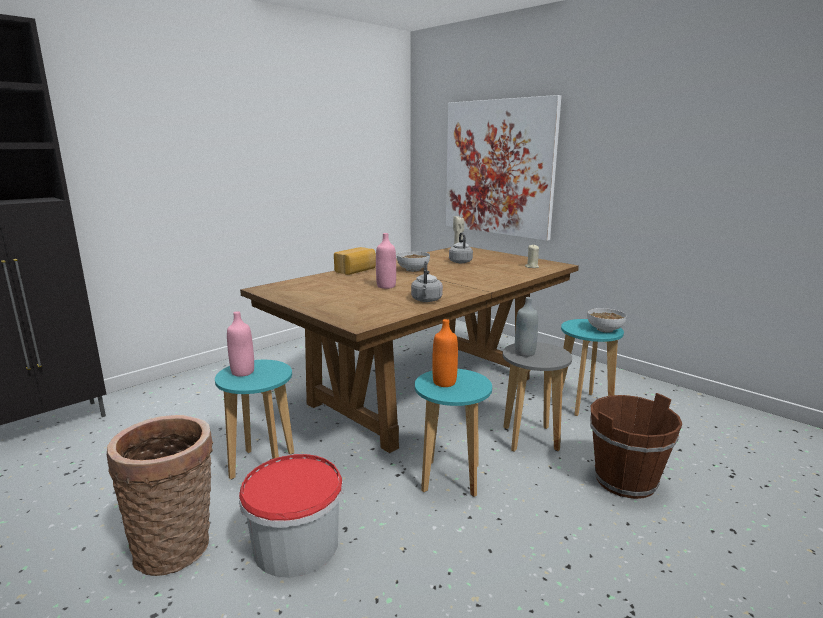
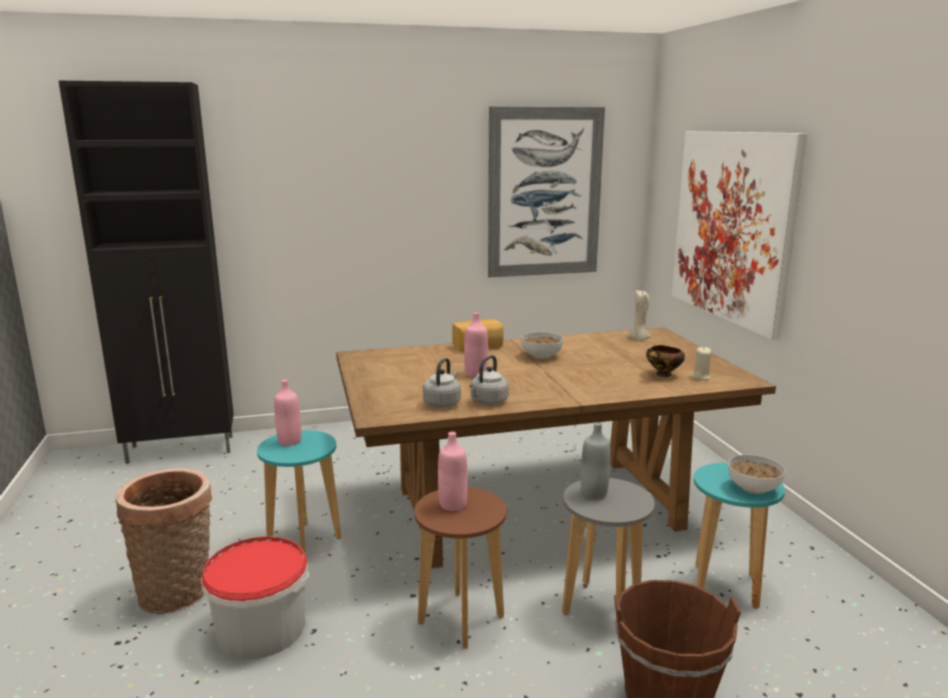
camera: 30 degrees right, 0 degrees up
(344, 152) = (544, 193): none -> picture
(444, 382) = (452, 504): orange bottle -> pink bottle
(450, 479) = (460, 620): turquoise stool -> brown stool
(460, 261) = (618, 353): grey kettle -> grey kettle (443, 403)
(509, 269) = (663, 375): none -> bowl

